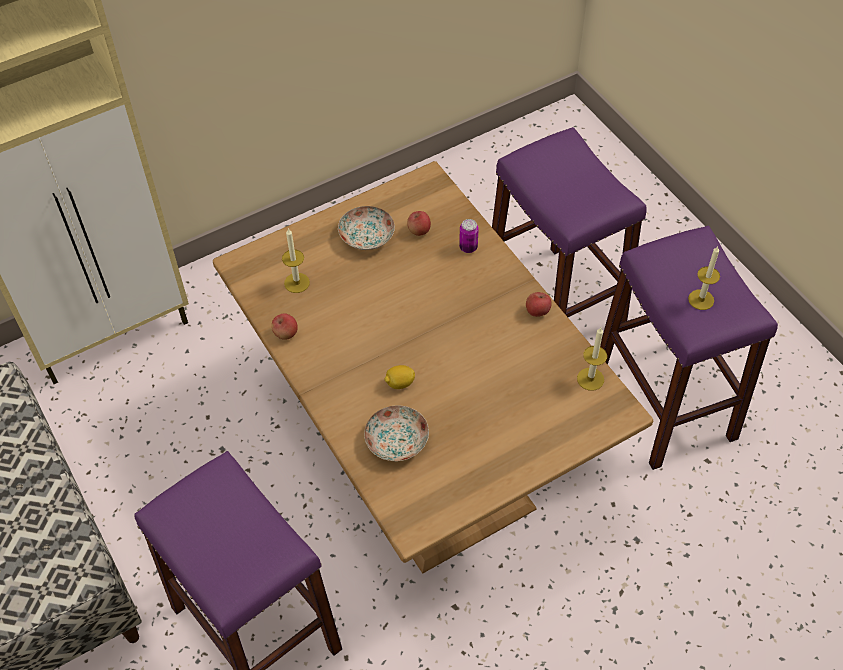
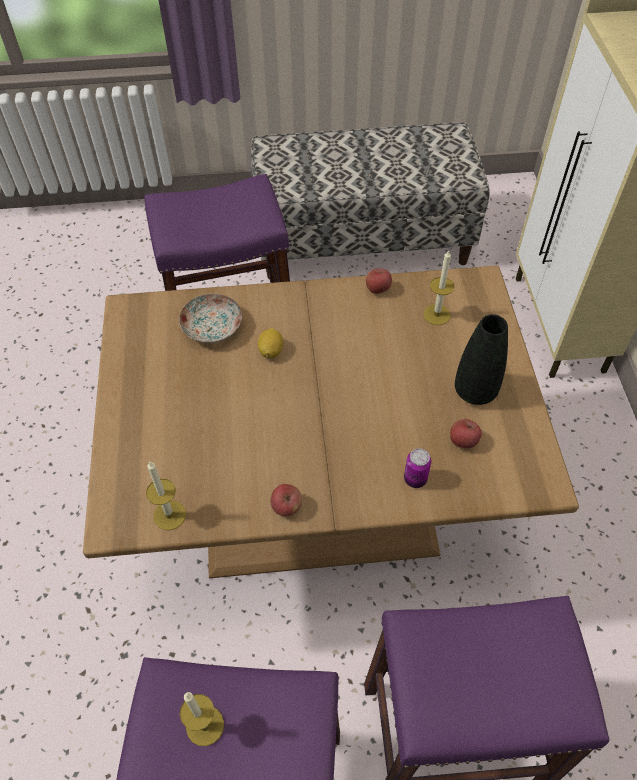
camera: 115 degrees right, 0 degrees up
(367, 236) = (475, 391): plate -> black vase

